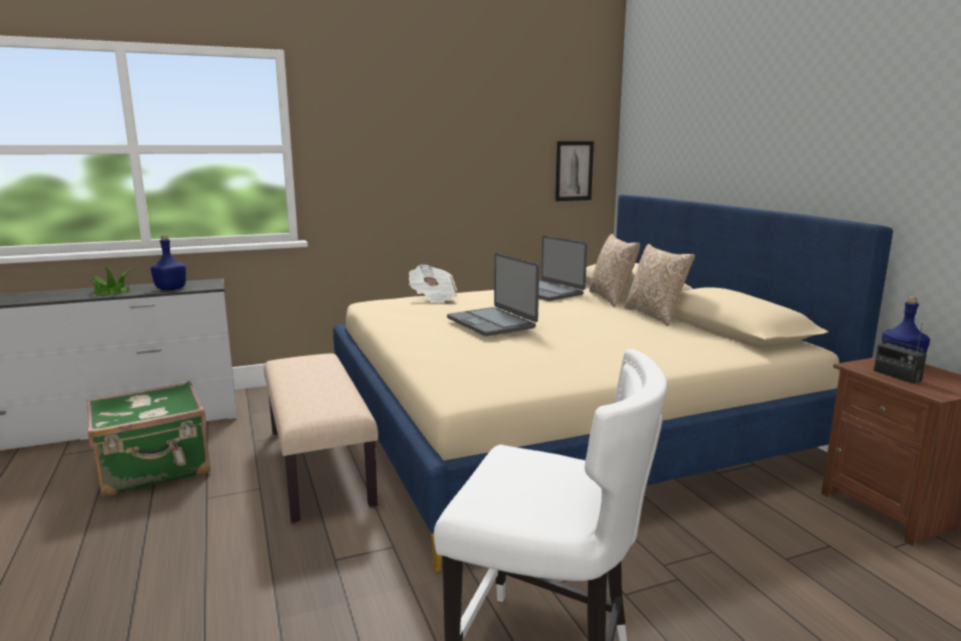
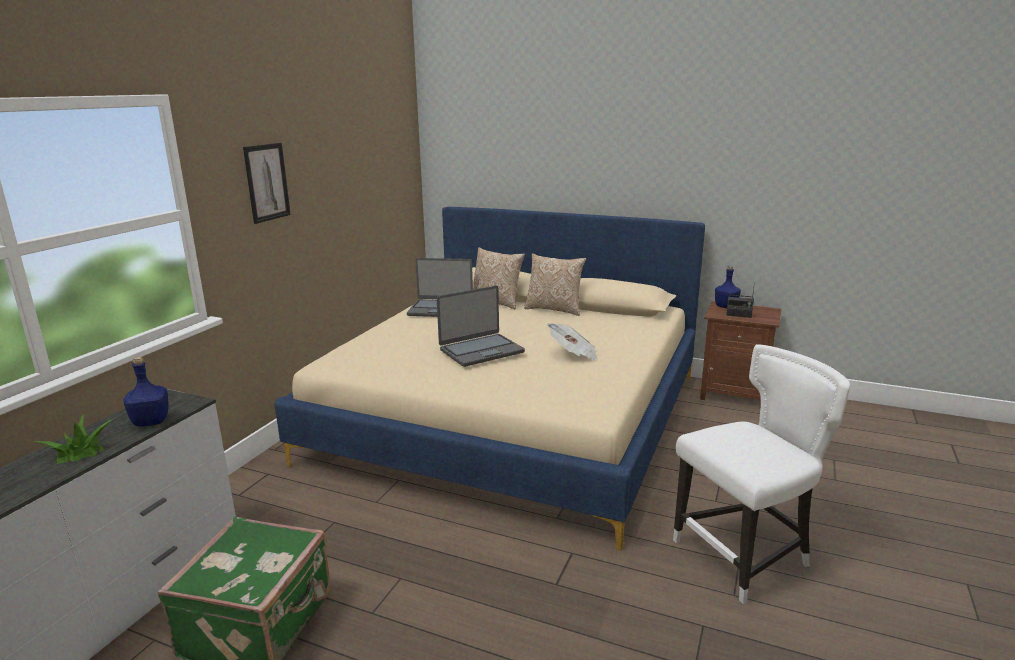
camera: 45 degrees left, 5 degrees up
(320, 465) = (411, 534): beige bench -> none
(433, 297) = (376, 342): newspaper -> newspaper (573, 354)
(492, 323) = (481, 351): laptop -> laptop turned 45 degrees counterclockwise
(574, 171) = (398, 190): picture -> picture (267, 182)

